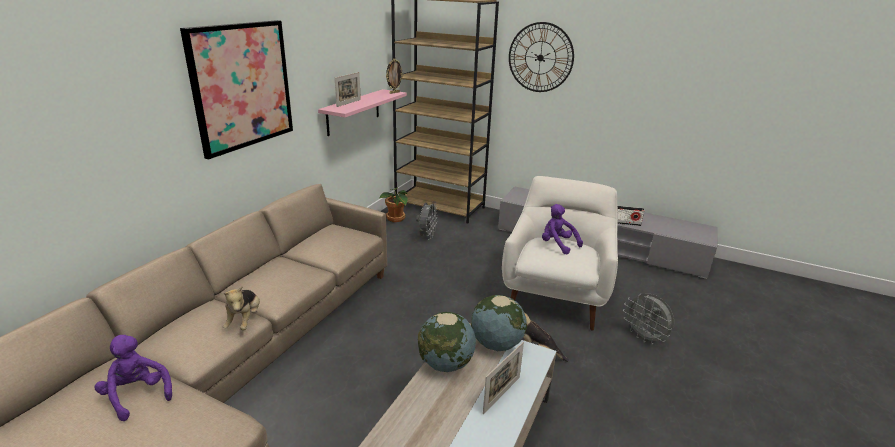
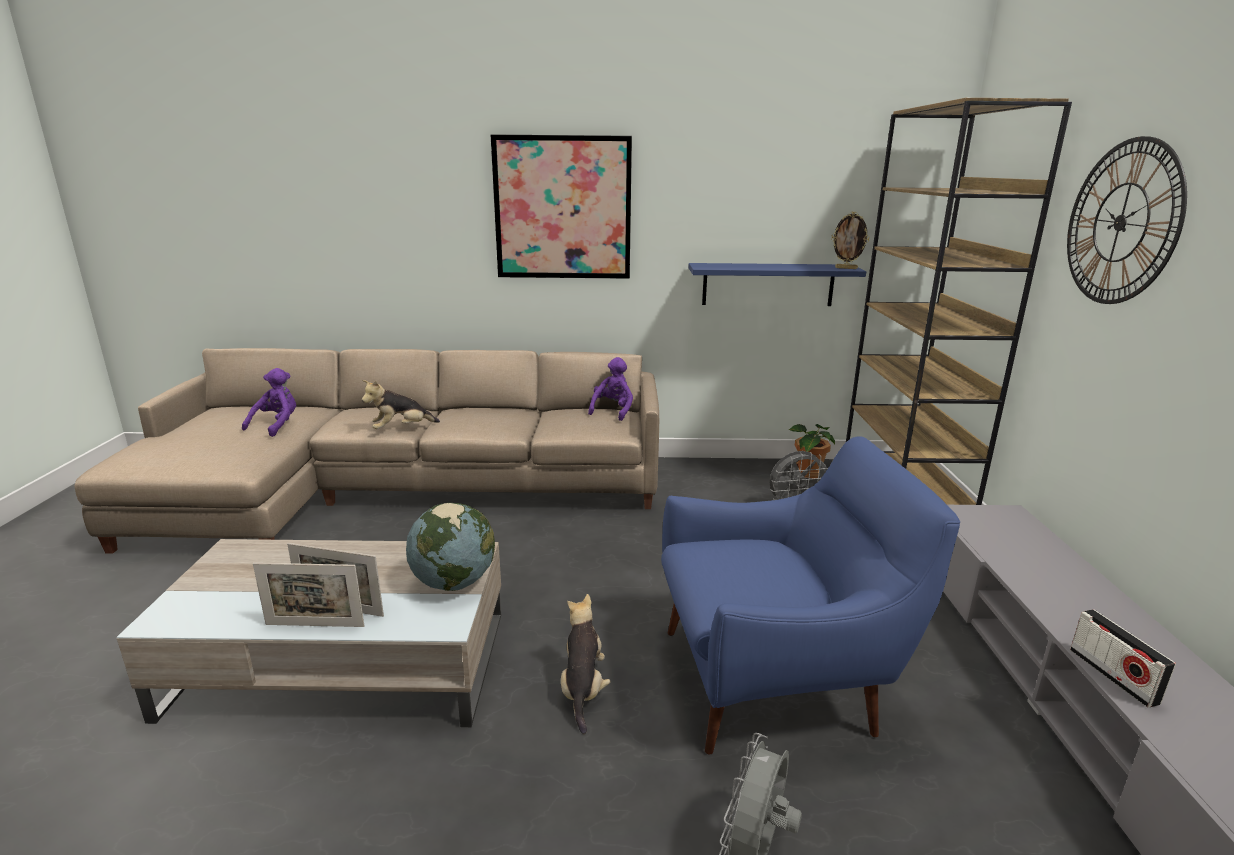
camera: 65 degrees right, 5 degrees down
(348, 103) = (740, 265): picture frame -> picture frame (315, 625)
(353, 112) = (768, 284): pink shelf -> blue shelf
(446, 364) = (391, 555): globe -> none
(555, 296) = (775, 679): white armchair -> blue armchair
(557, 245) = (766, 562): purple plush toy -> purple plush toy (613, 411)

